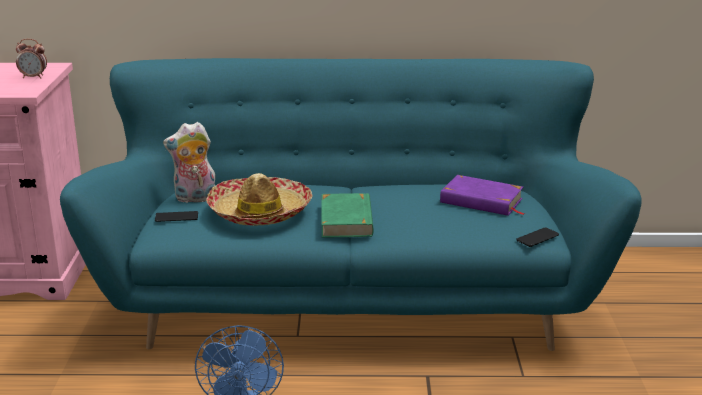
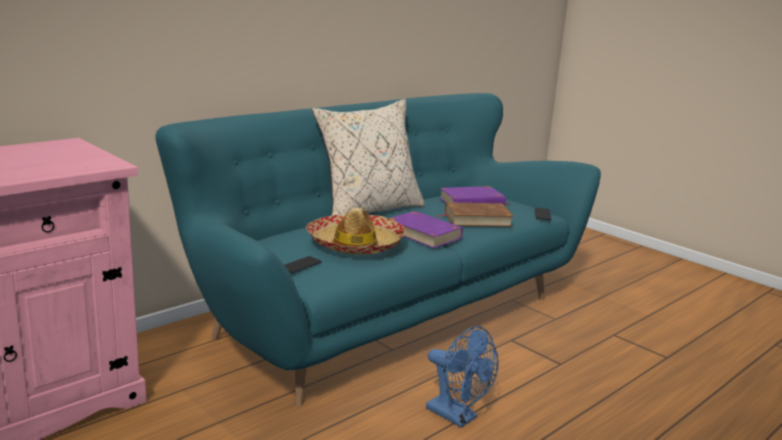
camera: 45 degrees left, 5 degrees down
(33, 77) = (78, 153): alarm clock -> none
(194, 199) = (279, 250): plush toy -> none
(347, 220) = (423, 234): green book -> purple book
(358, 182) = (368, 210): none -> beige pillow
(439, 221) = (477, 219): none -> brown book

